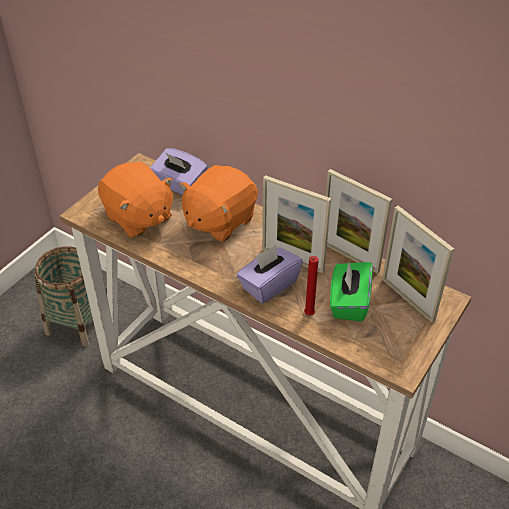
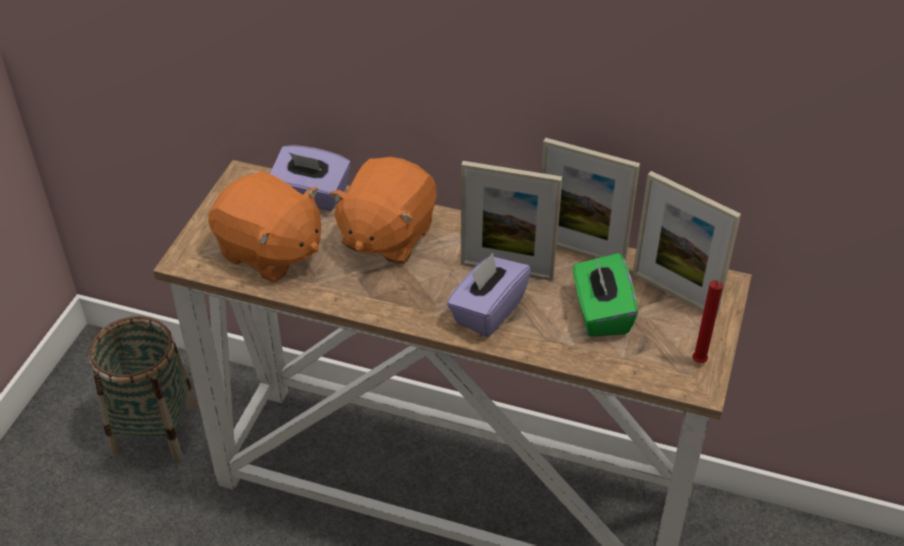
camera: 15 degrees left, 0 degrees up
(308, 315) = (555, 340): red candle -> red candle (698, 363)

